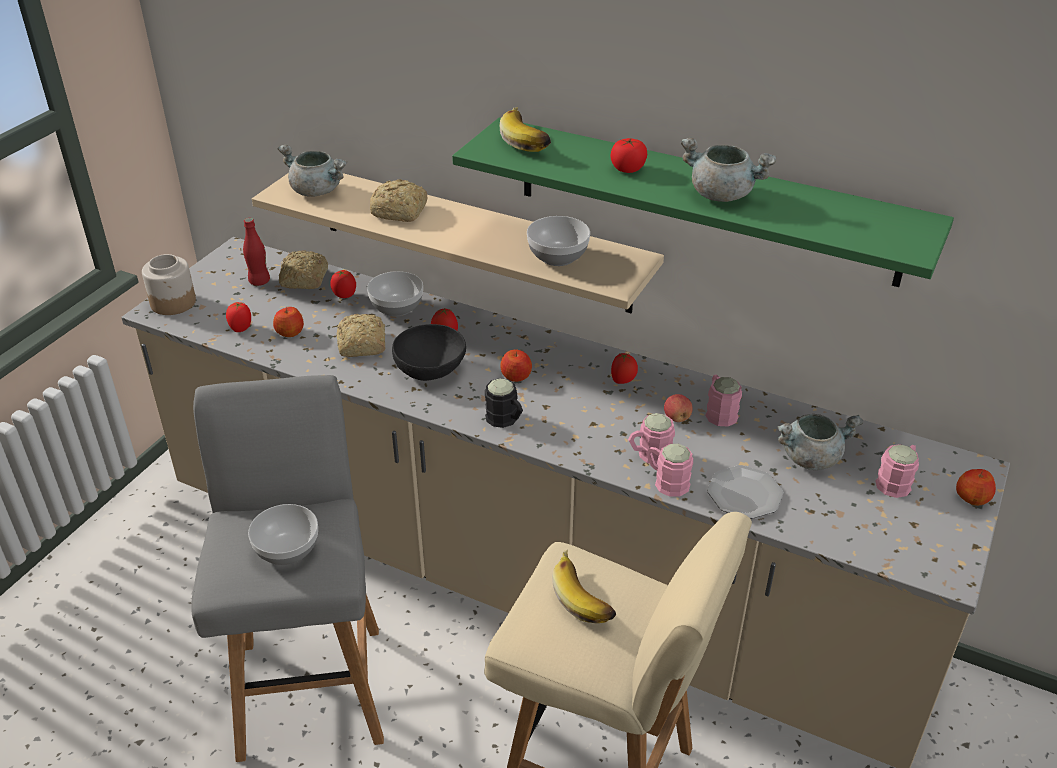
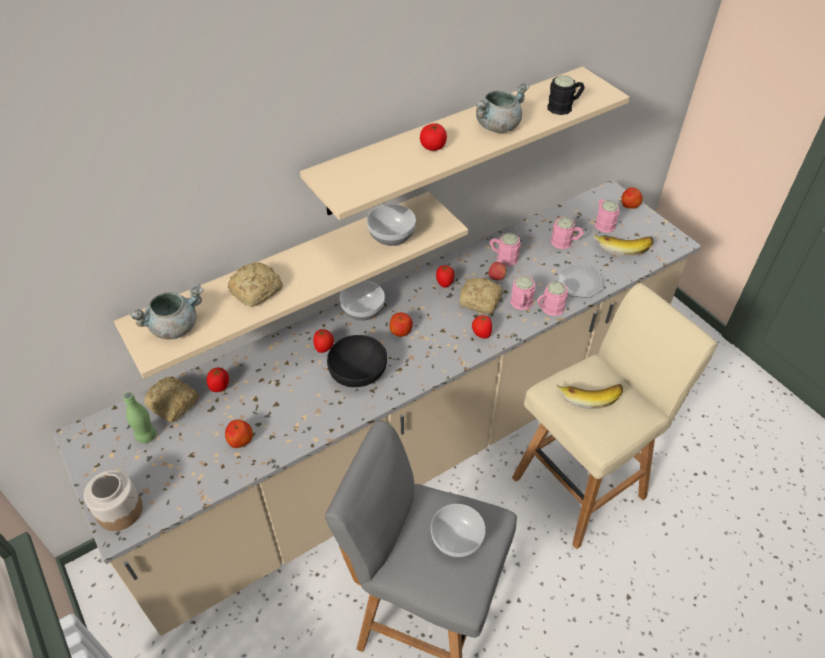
camera: 60 degrees left, 10 degrees up
(241, 328) = (205, 471): tomato -> tomato (481, 334)
(259, 281) = (146, 436): red bottle -> green bottle
(361, 345) = (296, 401): bread -> bread (481, 302)
(396, 307) = (265, 362): bowl -> bowl (362, 310)
(506, 420) = (442, 355): black mug -> black mug (564, 107)
(528, 140) = (352, 171): banana -> banana (622, 247)
(704, 201) = (451, 140): green shelf -> beige shelf
(811, 457) = (565, 242): grey cooking pot -> pink mug

